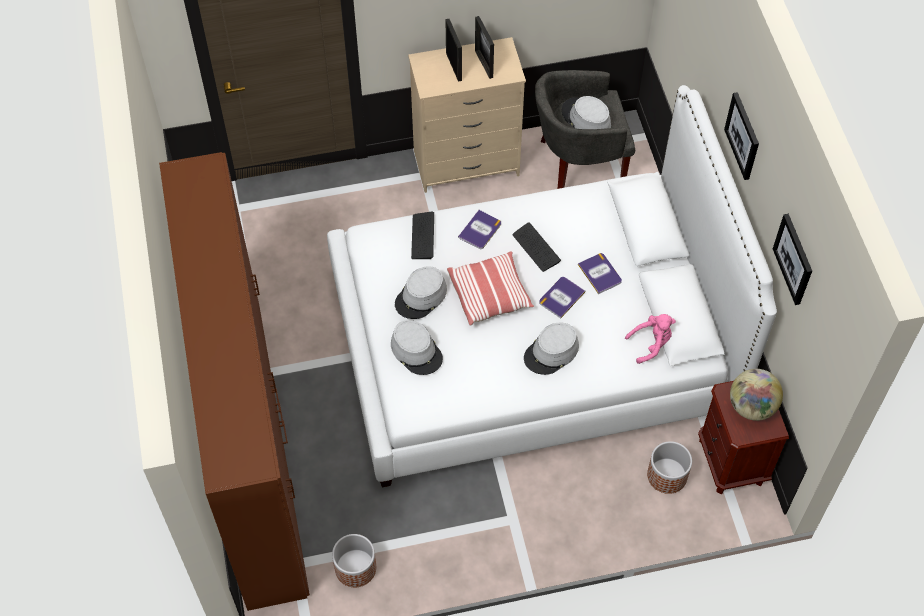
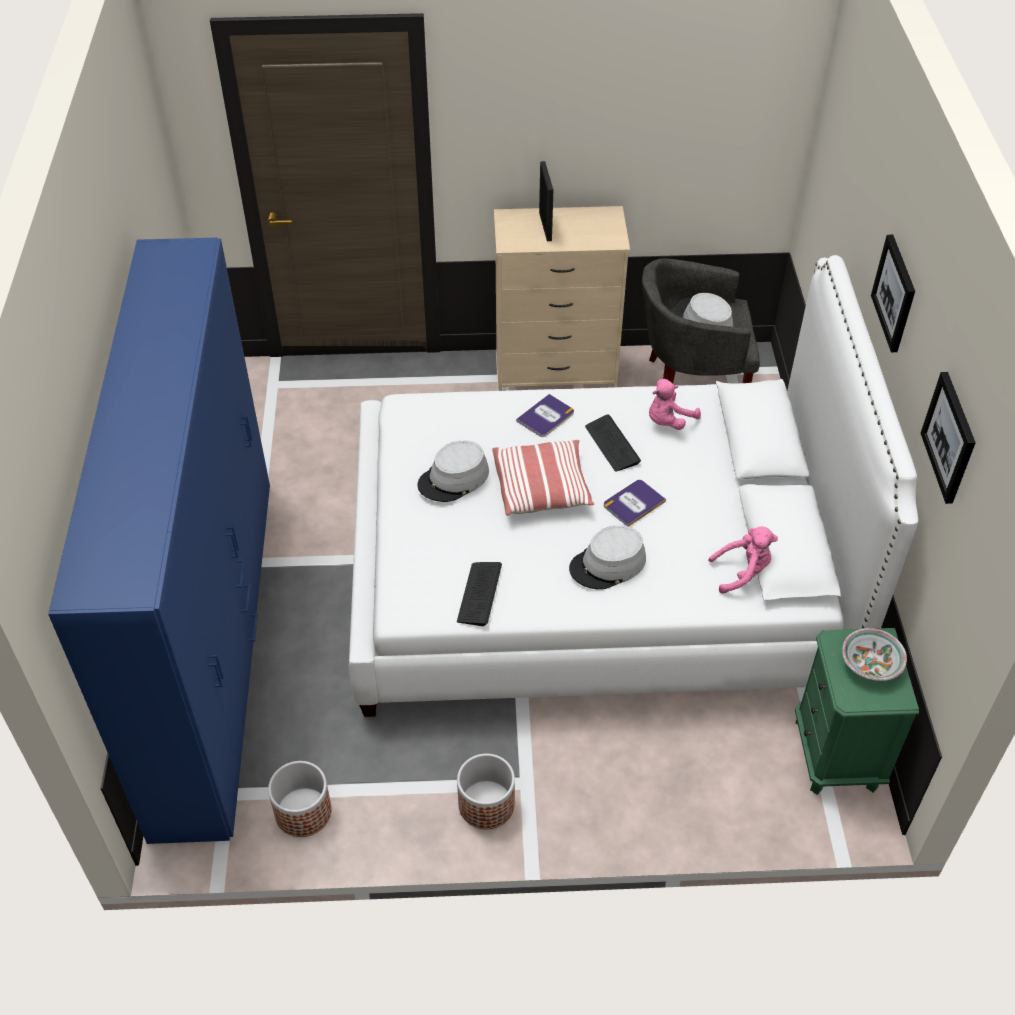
camera: 10 degrees right, 10 degrees down
(253, 448) = (215, 645): brown wardrobe -> blue wardrobe
(416, 351) = (432, 539): grey hat -> none
(422, 236) = (472, 414): keyboard -> keyboard (479, 594)
(484, 64) = (582, 228): picture frame -> none
(575, 220) = (668, 421): none -> pink plush toy
(600, 273) = (689, 483): book -> none
(667, 476) = (745, 760): planter -> planter (486, 805)
(731, 461) = (836, 754): brown nightstand -> green nightstand
(751, 406) = (870, 664): globe -> bowl

